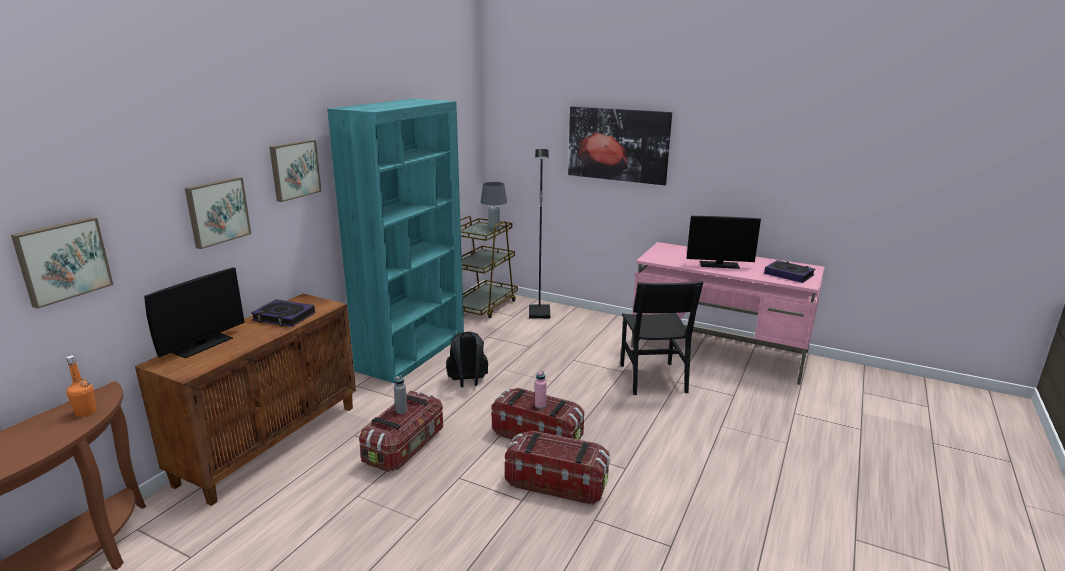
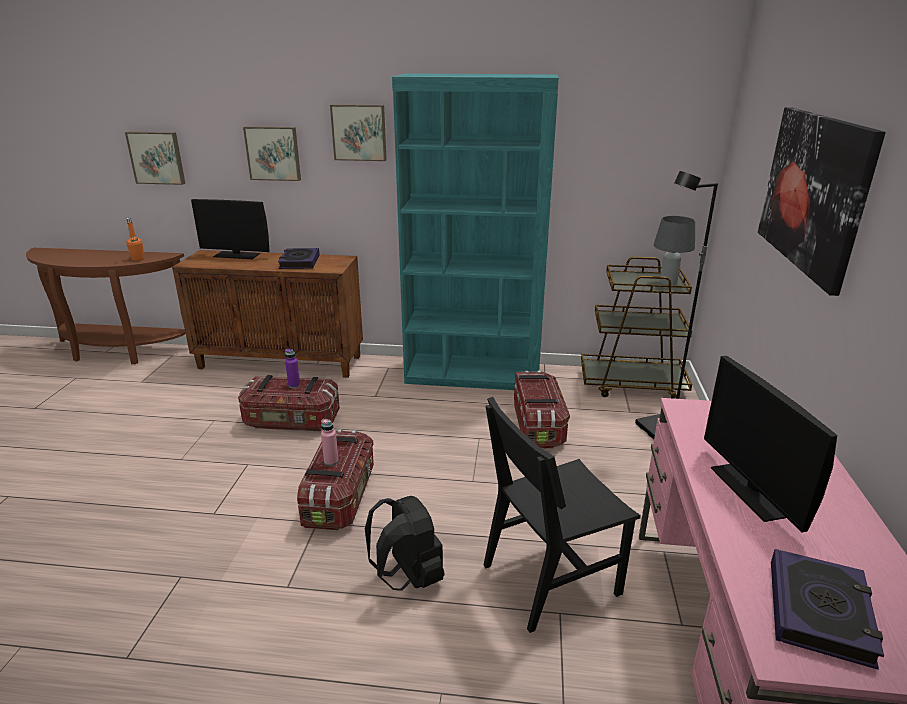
camera: 70 degrees right, 5 degrees up
(401, 410) = (294, 385): grey bottle -> purple bottle
(468, 382) = (431, 423): black backpack -> black backpack (408, 577)
(557, 482) = (247, 532): storage box -> storage box (537, 425)

